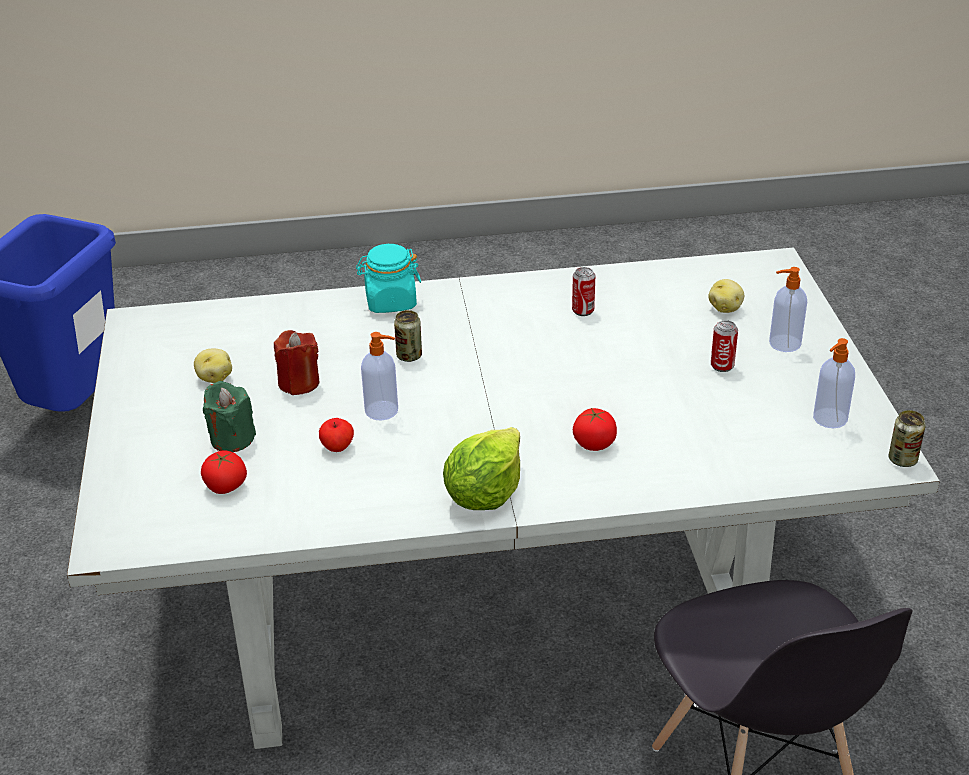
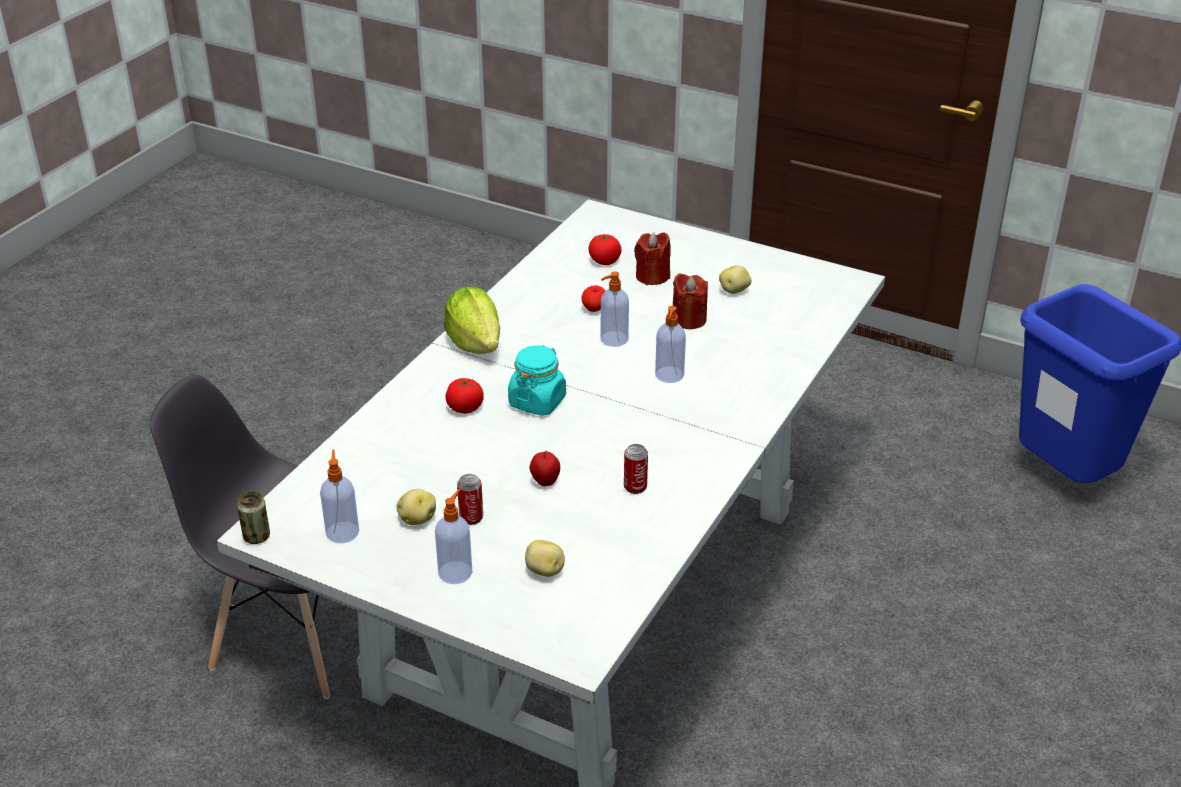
camera: 125 degrees right, 0 degrees up
(232, 439) = (652, 276): green candle -> red candle
(390, 302) = (759, 397): turquoise jar -> turquoise jar (537, 401)
(409, 356) = (669, 375): can -> soap dispenser
(634, 352) = (545, 482): none -> apple
(761, 390) = (417, 519): none -> potato

